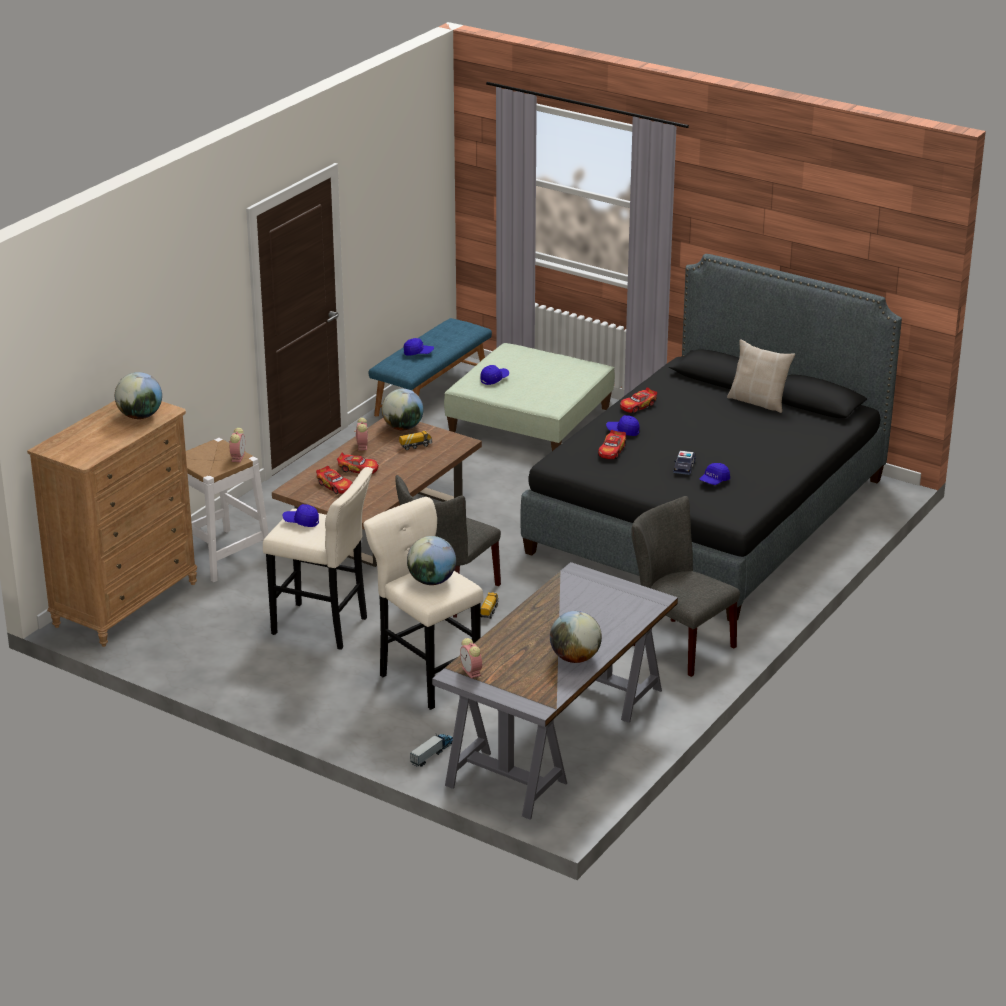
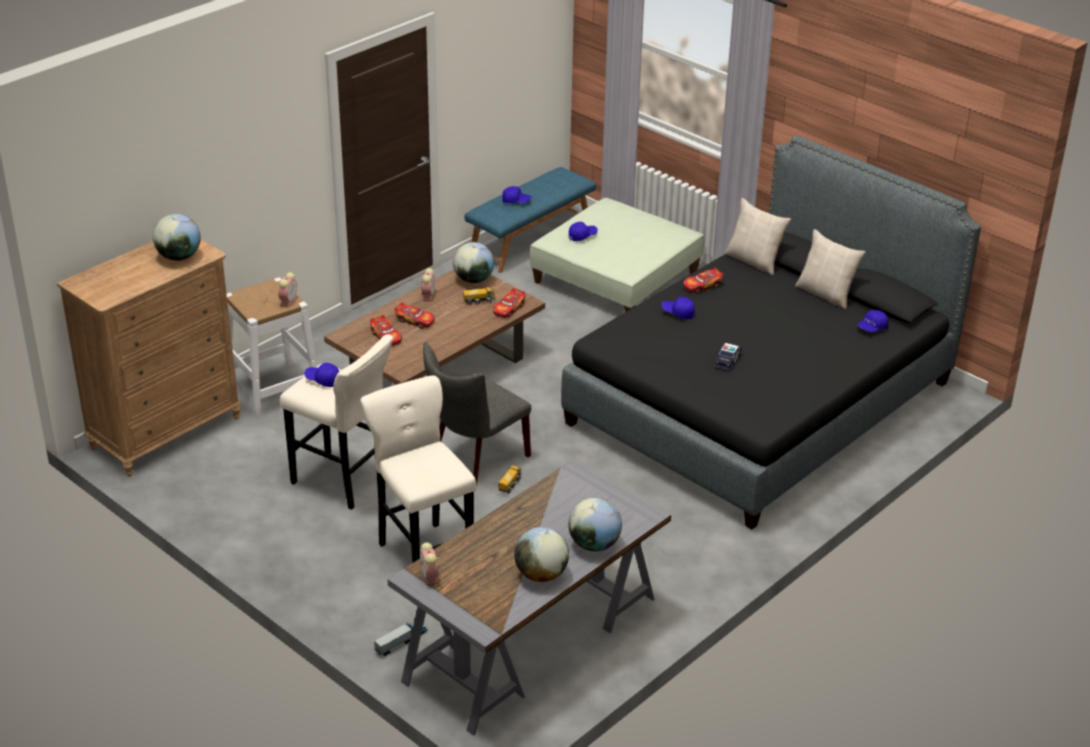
camera: 10 degrees right, 5 degrees up
(431, 581) = (426, 464): globe -> globe (594, 545)
(612, 451) = (660, 334): toy car -> toy car (509, 309)
(677, 644) = (686, 546): grey chair -> none
(680, 380) = (754, 261): none -> beige pillow
(714, 481) = (753, 380): blue cap -> blue cap (872, 328)

